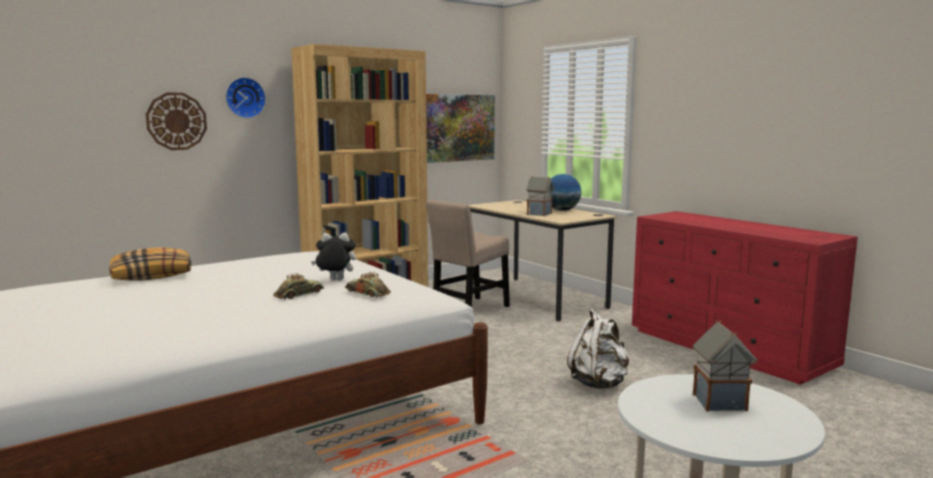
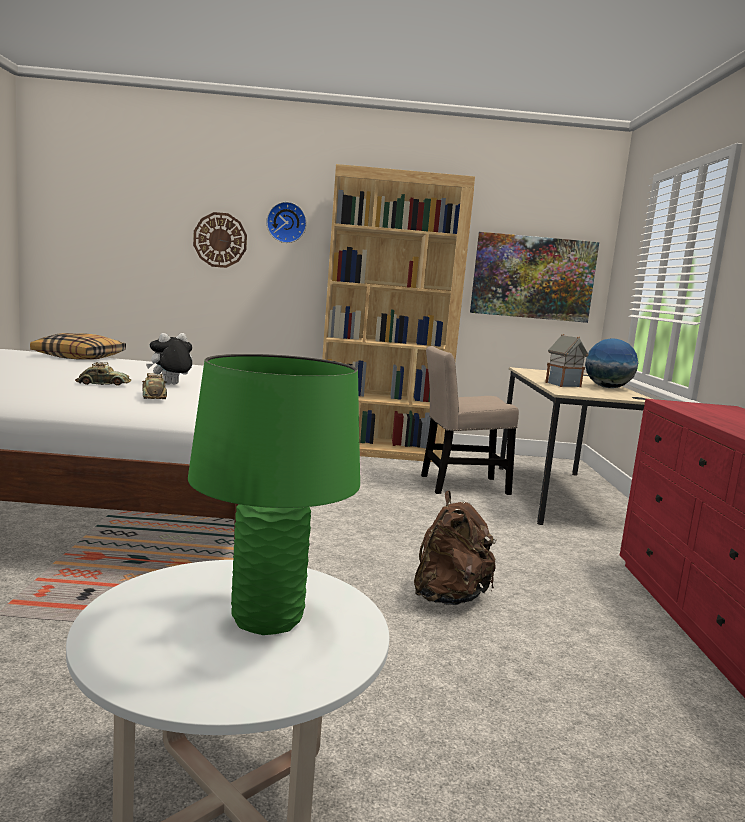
camera: 35 degrees right, 0 degrees up
(335, 280) = (170, 384): plush toy -> plush toy turned 75 degrees counterclockwise
(599, 383) = (449, 597): white backpack -> brown backpack
(720, 403) = (267, 618): toy house -> green table lamp

